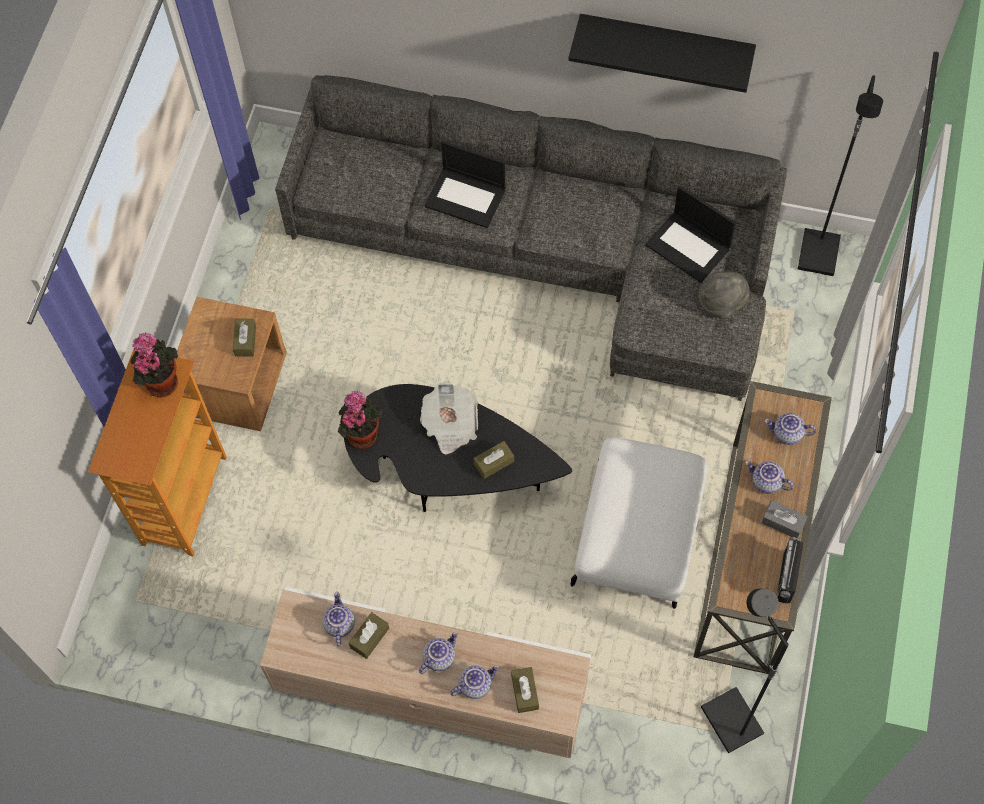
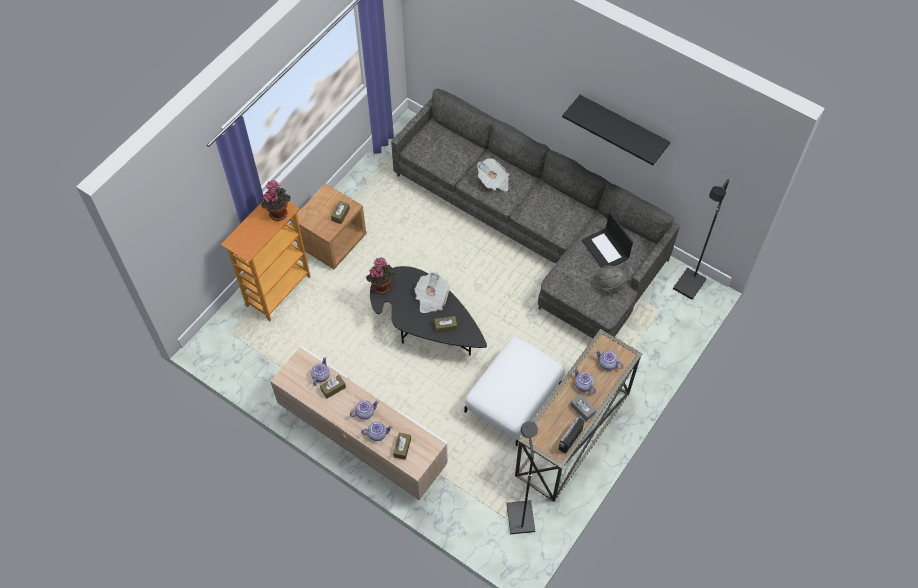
camera: 20 degrees right, 5 degrees down
(466, 197) = (493, 181): laptop -> newspaper

